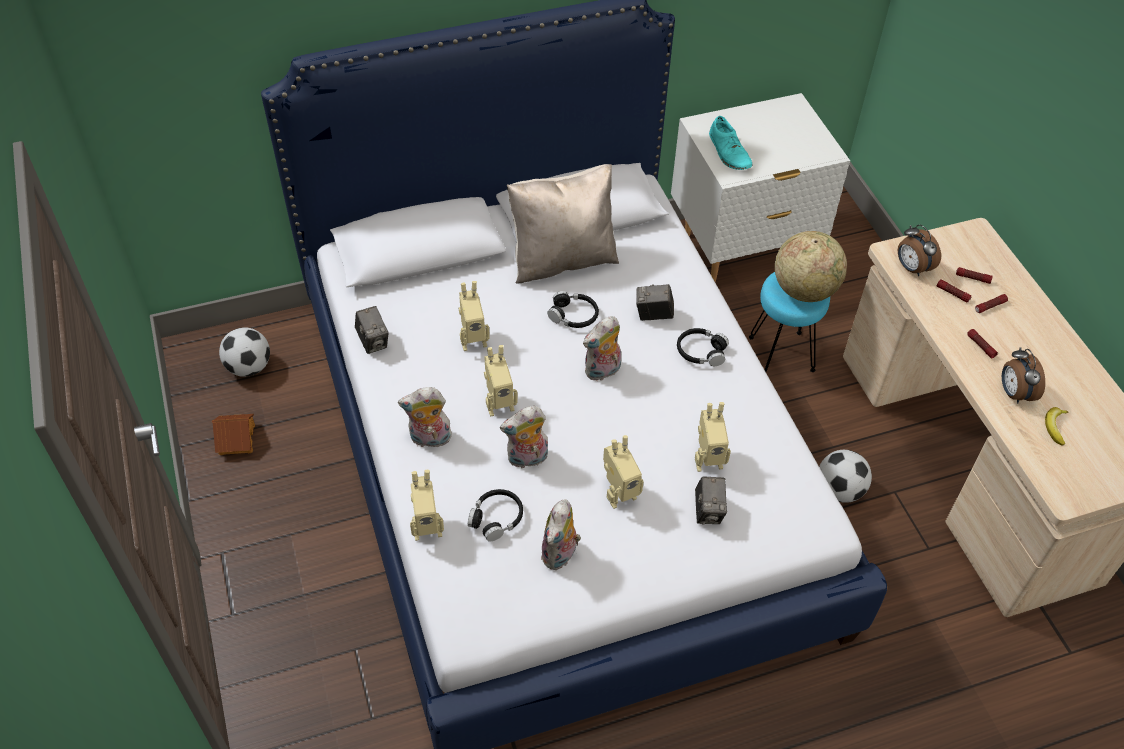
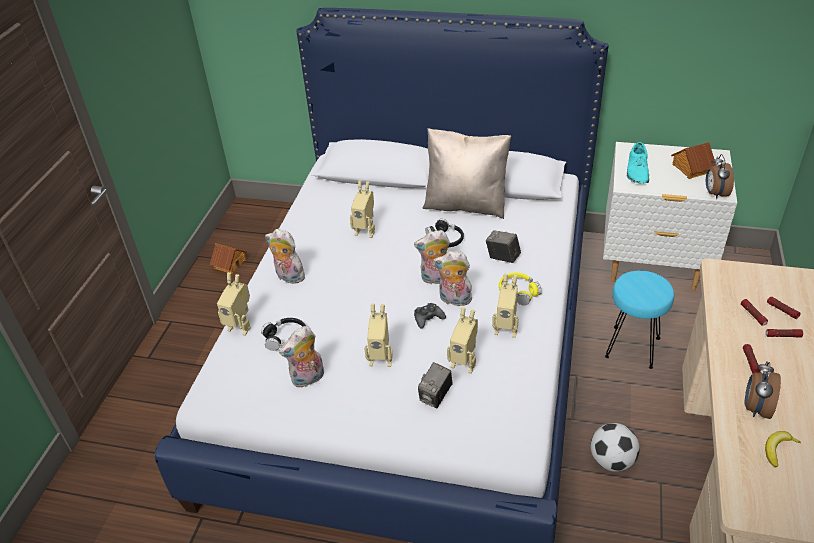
camera: 35 degrees right, 10 degrees down
(249, 367) = (268, 228): football -> none
(373, 341) = (304, 212): camera -> none
(499, 404) = (349, 273): toy robot -> toy robot (506, 328)
(527, 459) = (338, 312): plush toy -> plush toy (454, 300)
(631, 423) = (428, 318): none -> black game controller
(701, 352) = (518, 292): black headphones -> yellow headphones
(780, 130) = (691, 168): none -> toy house
(804, 290) = (650, 289): globe -> none
(911, 268) = (728, 285): alarm clock -> alarm clock (715, 193)

